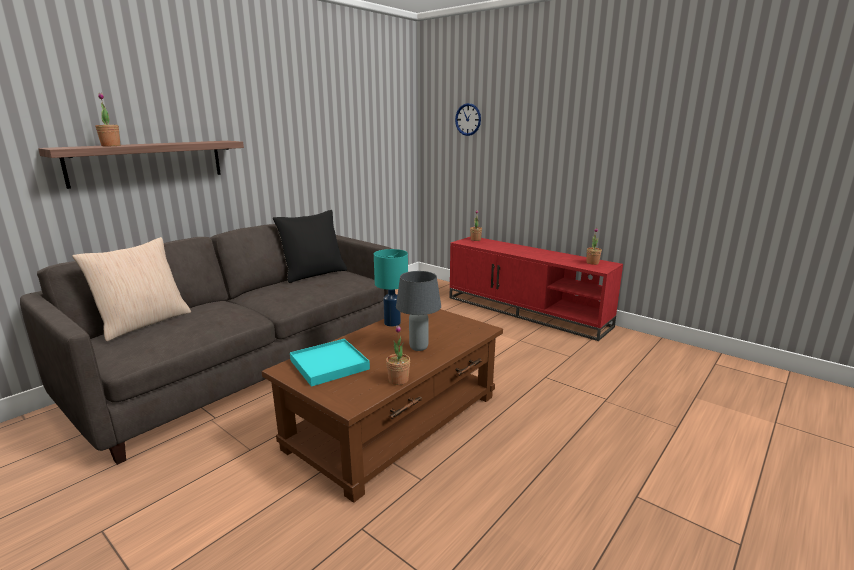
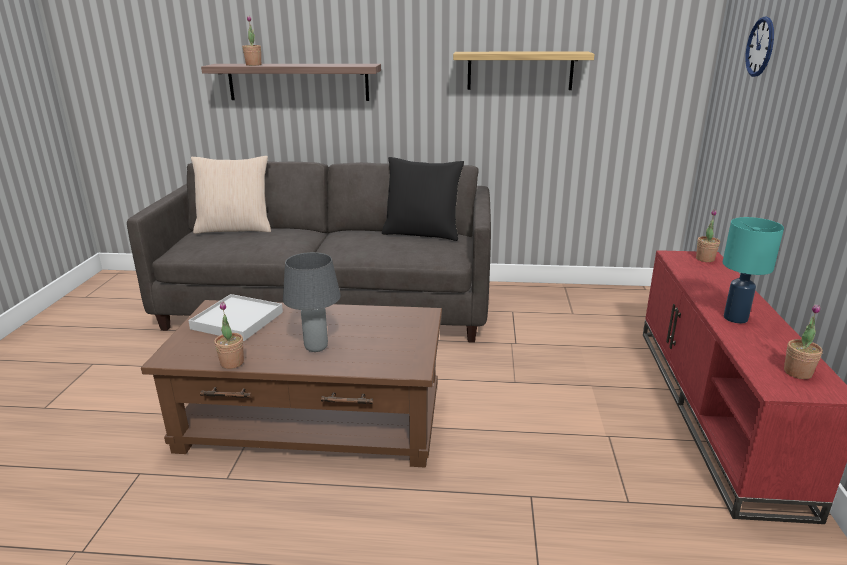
camera: 55 degrees right, 5 degrees up
(326, 141) = (520, 70): none -> shelf
(329, 365) = (237, 320): turquoise tray -> white tray
(392, 323) = (363, 313): turquoise table lamp -> turquoise table lamp (735, 318)

